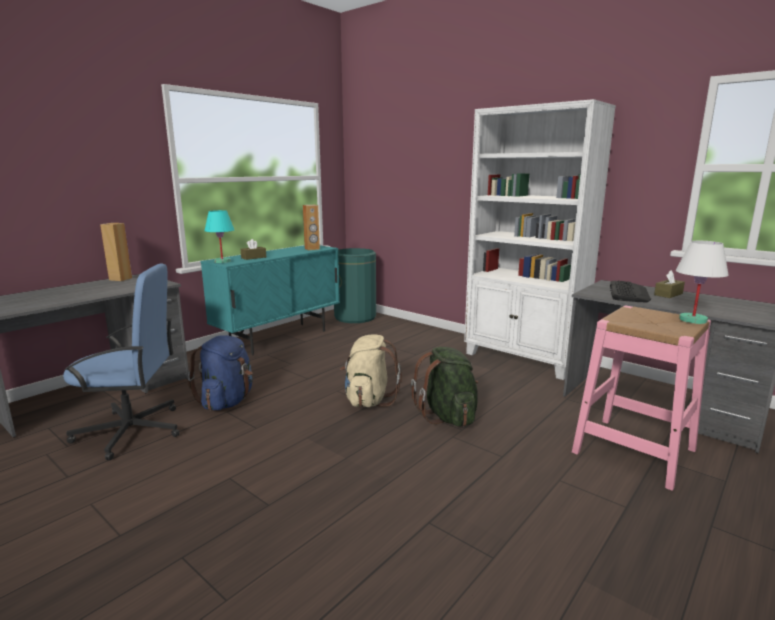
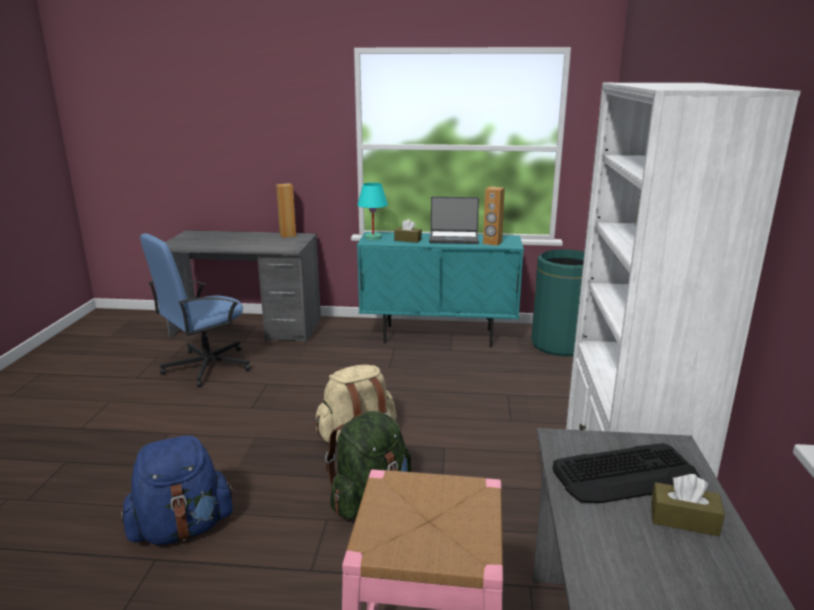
camera: 55 degrees right, 5 degrees up
(132, 431) = (206, 366): blue office chair -> blue office chair turned 90 degrees clockwise
(227, 401) = (284, 376): blue backpack -> blue backpack (182, 528)
(280, 251) = (453, 238): none -> laptop
(692, 320) = (471, 556): white table lamp -> none

